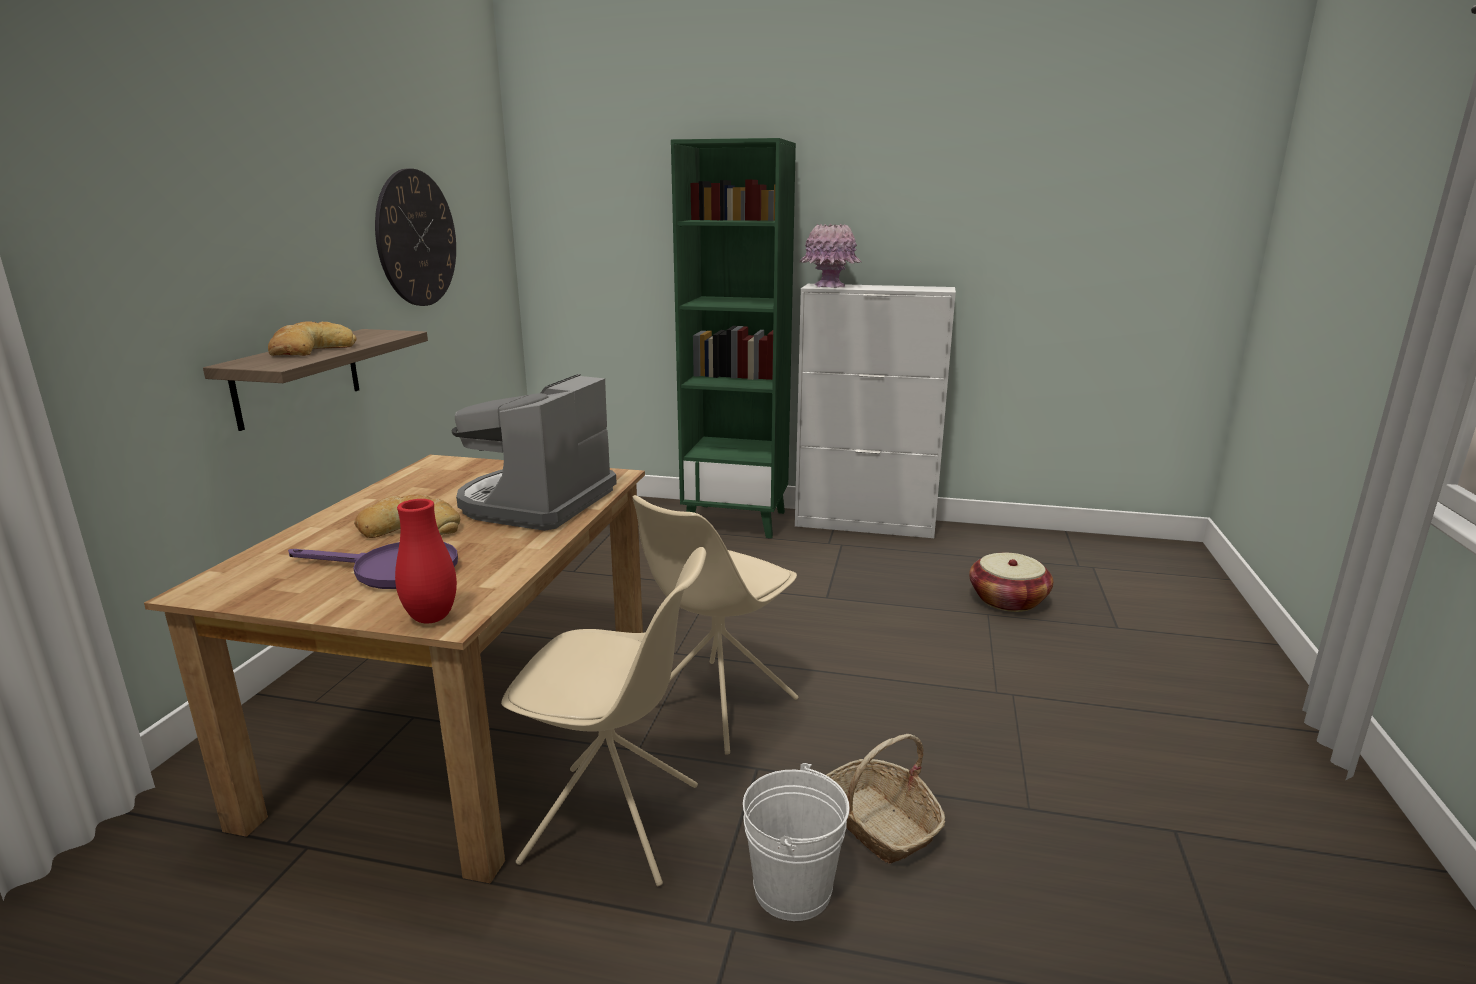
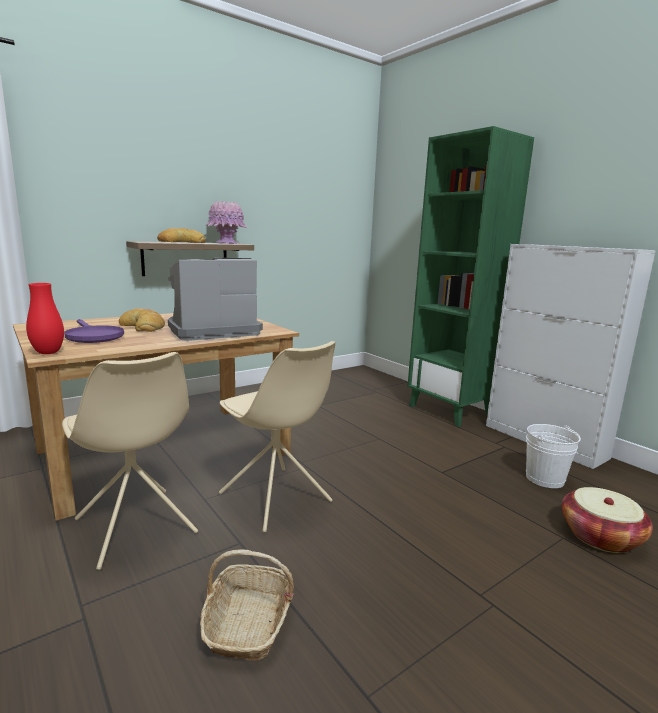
camera: 40 degrees right, 5 degrees down
(416, 238) = (287, 202): wall clock -> none
(716, 706) = (276, 499): beige chair -> beige chair turned 120 degrees counterclockwise
(792, 890) = (141, 622): white bucket -> white bucket (544, 478)
(829, 286) = (537, 244): pink vase -> pink vase (226, 243)

